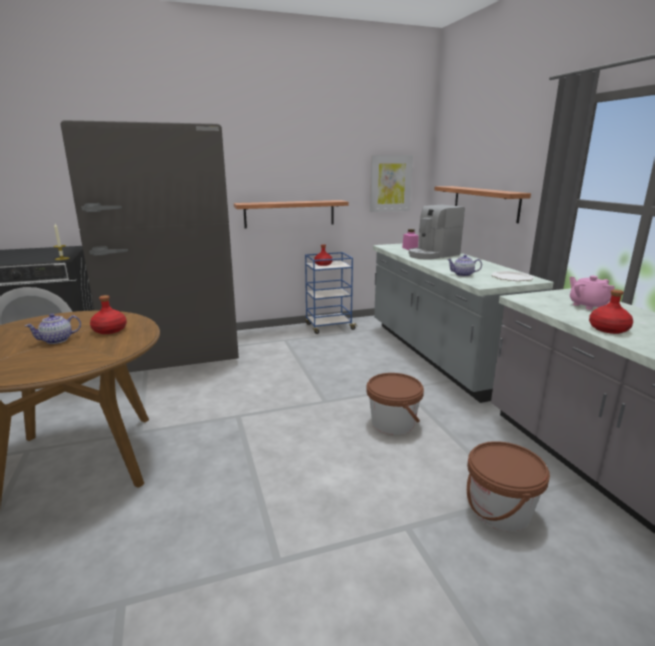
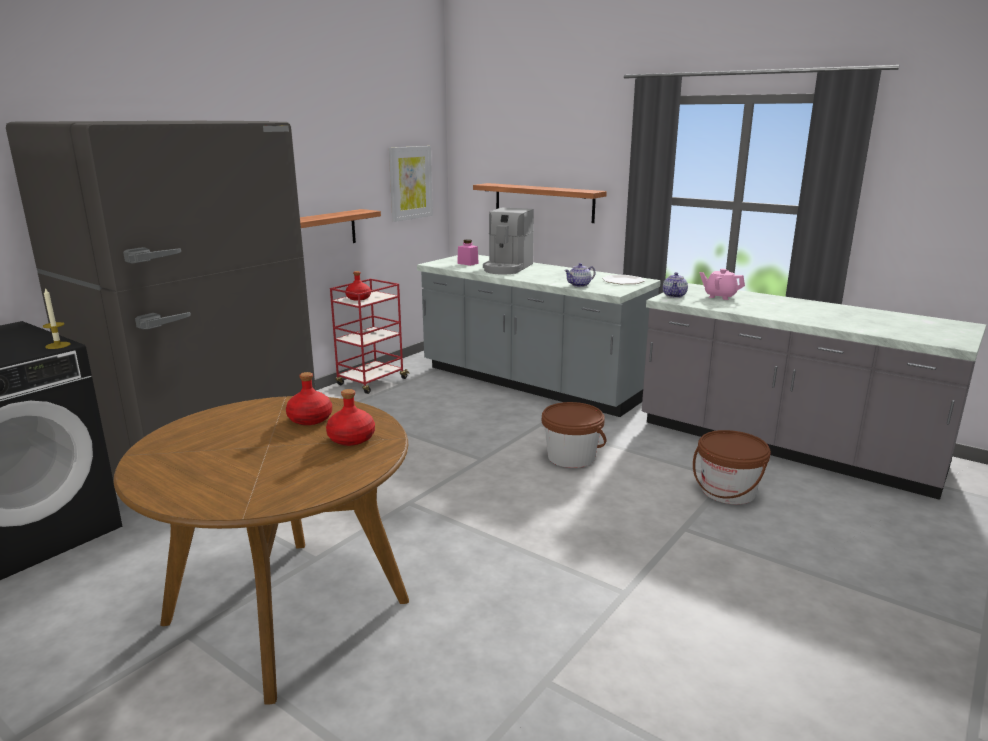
camera: 35 degrees left, 0 degrees up
(57, 340) = (272, 445): teapot -> teapot (674, 295)
(329, 327) = (371, 382): blue cart -> red cart
(608, 329) = (763, 312): red bottle -> red bottle (351, 438)

